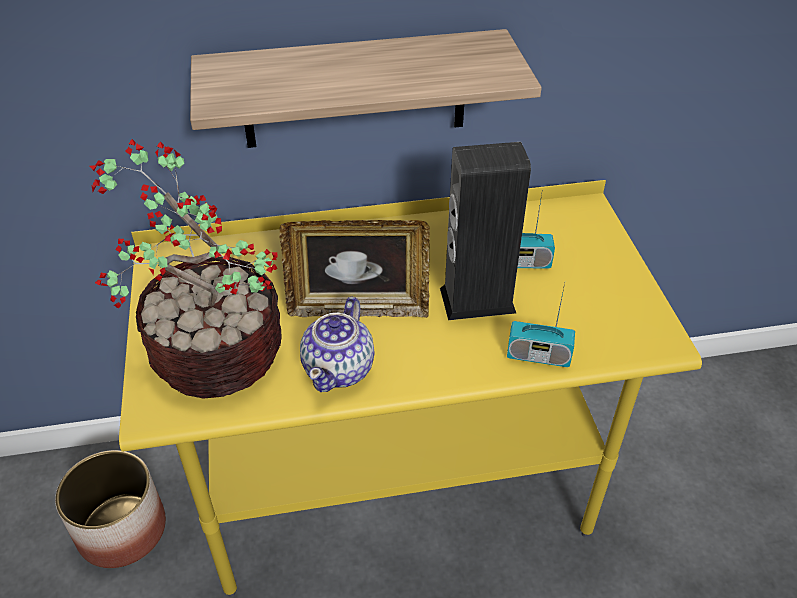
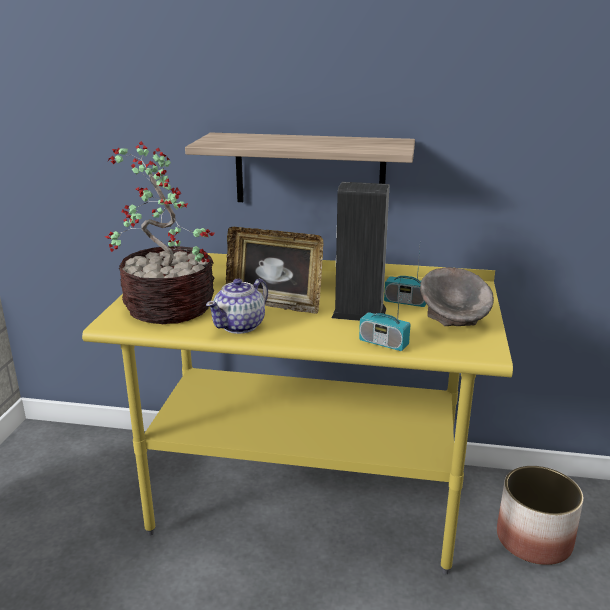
camera: 20 degrees right, 20 degrees down
(122, 529) = (100, 477): planter -> planter (533, 539)
(601, 296) = (454, 325): none -> grey bowl

